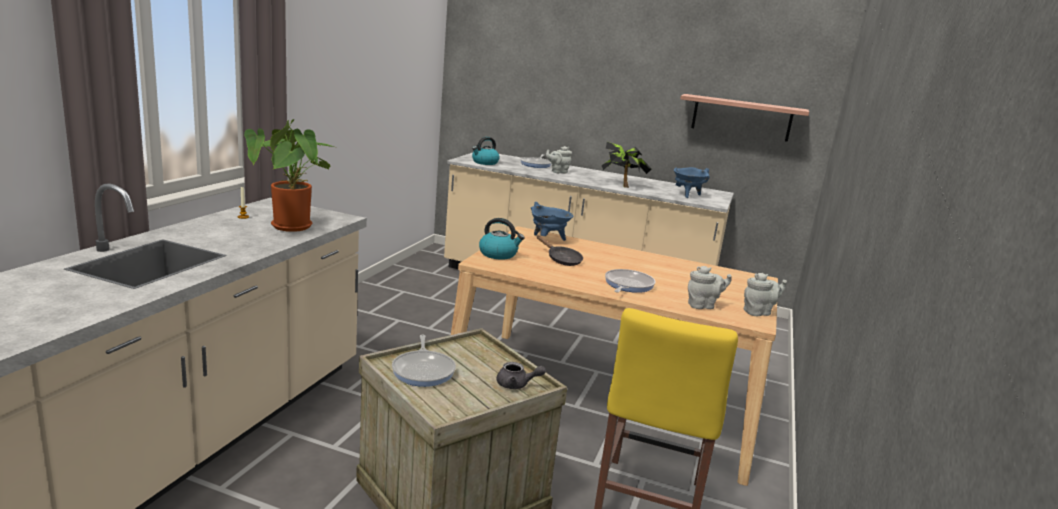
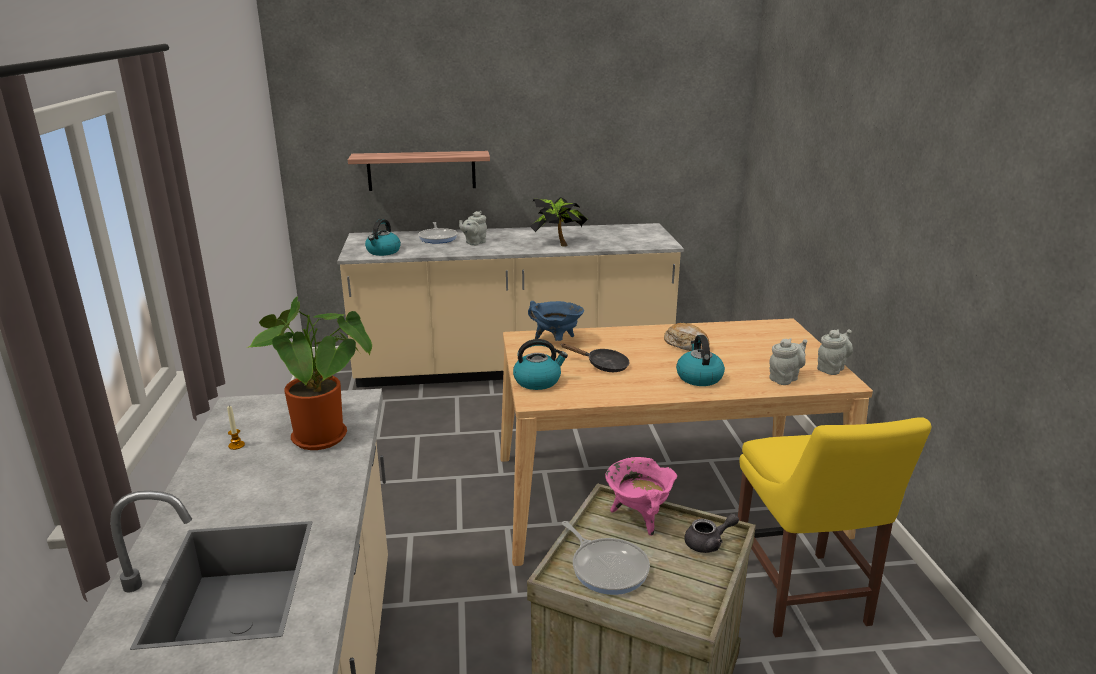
camera: 25 degrees left, 5 degrees up
(486, 355) = (639, 517): none -> pink cooking pot
(627, 285) = (698, 377): frying pan -> kettle
(649, 267) = (686, 345): none -> bread
(687, 195) = (629, 240): blue cooking pot -> none
(741, 118) = (656, 141): shelf -> shelf (421, 170)

